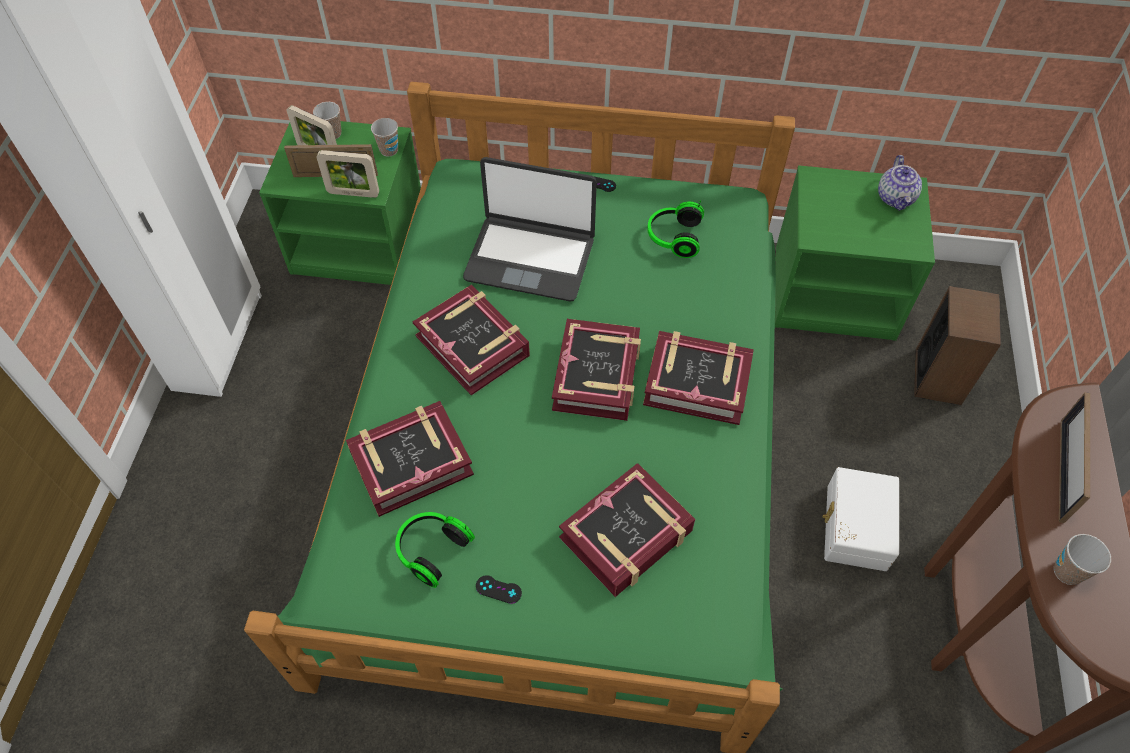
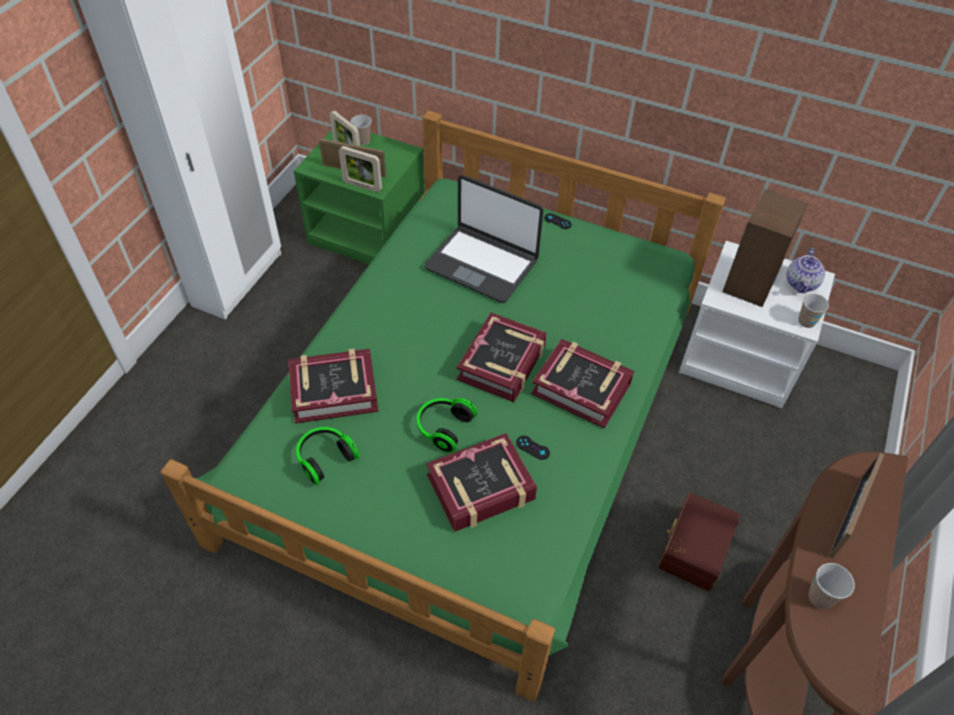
camera: 15 degrees right, 5 degrees down
(389, 150) = (400, 161): cup -> cup (806, 321)
(473, 345) = (413, 317): book -> none
(498, 589) = (365, 501): black game controller -> black game controller (532, 448)
(673, 237) = (603, 274): headphones -> headphones (443, 428)
(834, 292) = (741, 358): green nightstand -> white nightstand
(854, 526) = (693, 547): white storage box -> brown storage box
(938, 376) = (810, 446): speaker -> speaker (750, 282)

